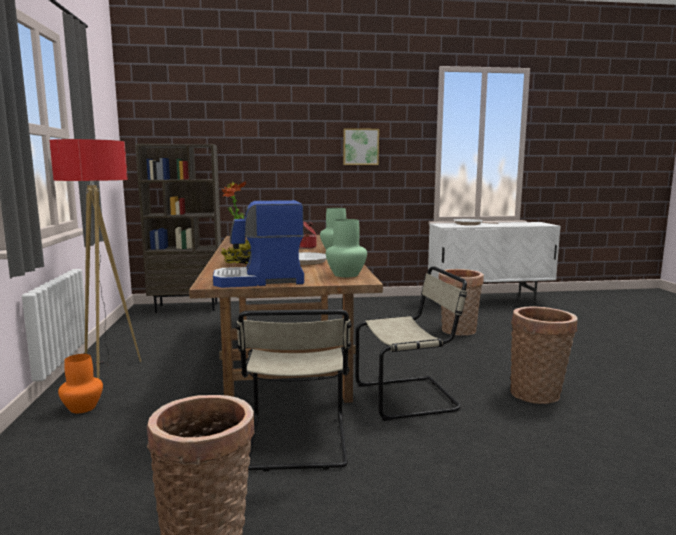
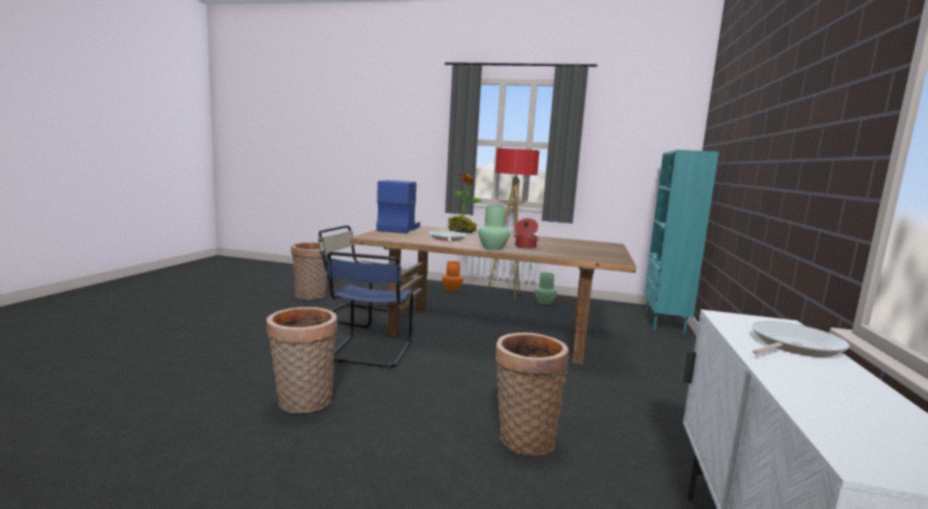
camera: 110 degrees right, 0 degrees up
(187, 307) = (665, 322): brown bookcase -> turquoise bookcase
(346, 274) = (388, 237): green vase -> green vase (545, 302)
(360, 147) = (803, 144): picture -> none
(410, 397) = (370, 352): beige chair -> blue chair

